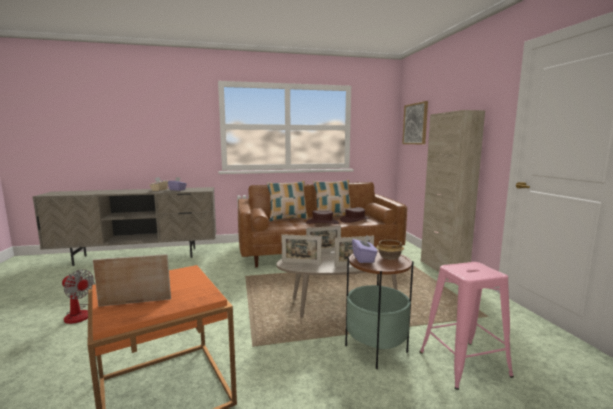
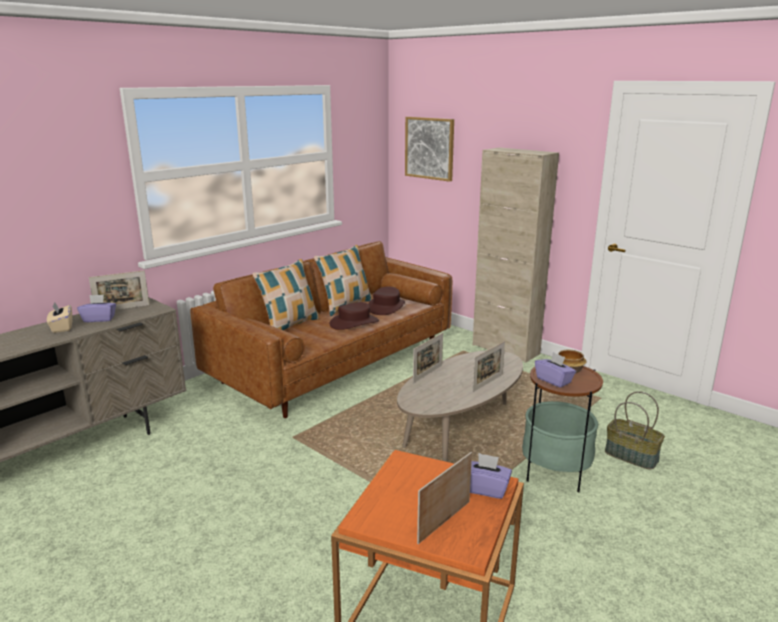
camera: 35 degrees left, 10 degrees up
(81, 313) = (129, 594): fan -> none
(195, 296) = (485, 488): none -> purple tissue box
(301, 263) = (430, 399): picture frame -> picture frame (122, 308)
(464, 364) = (632, 456): pink stool -> basket

